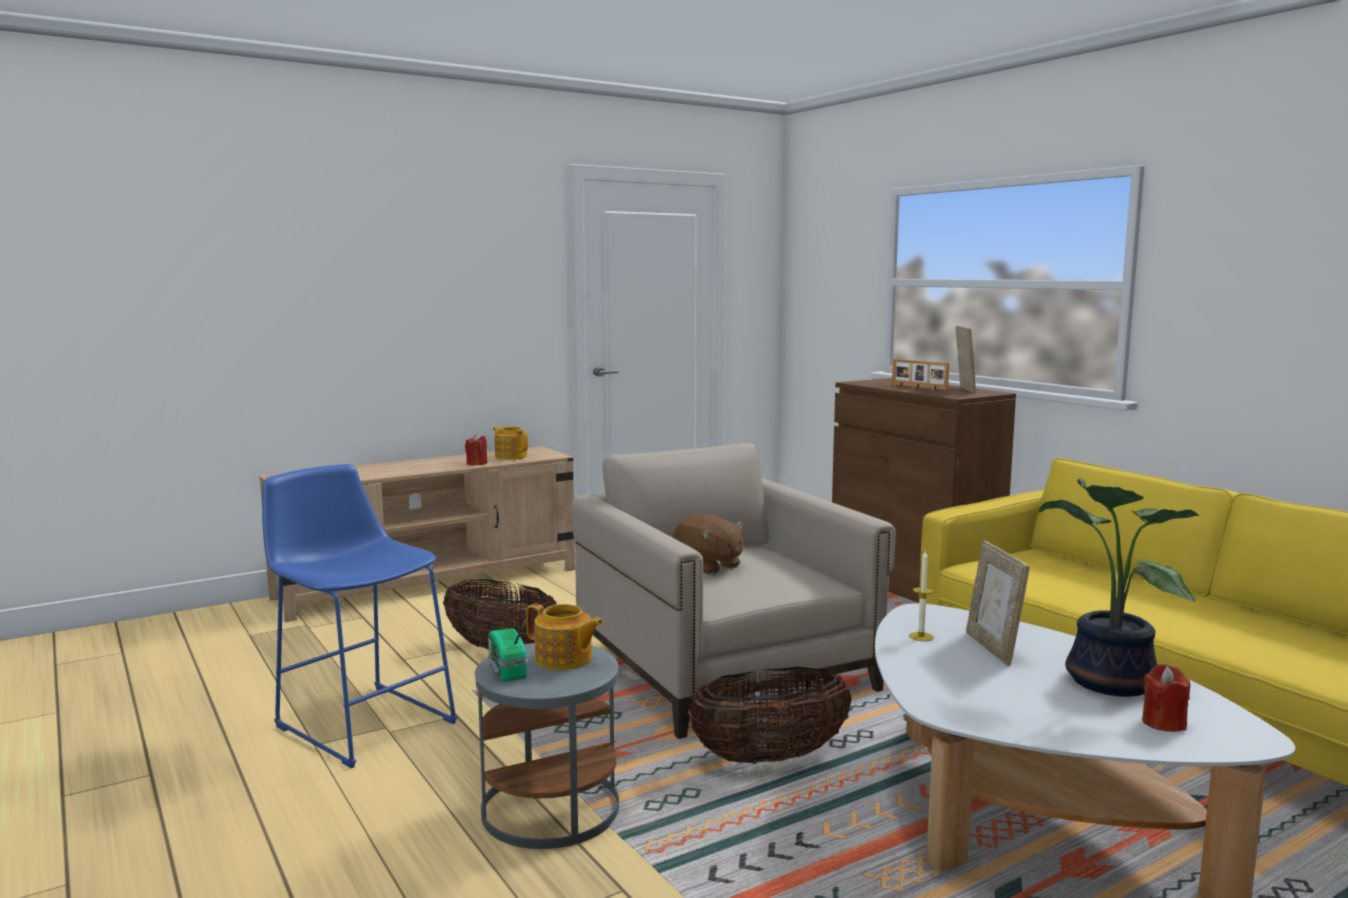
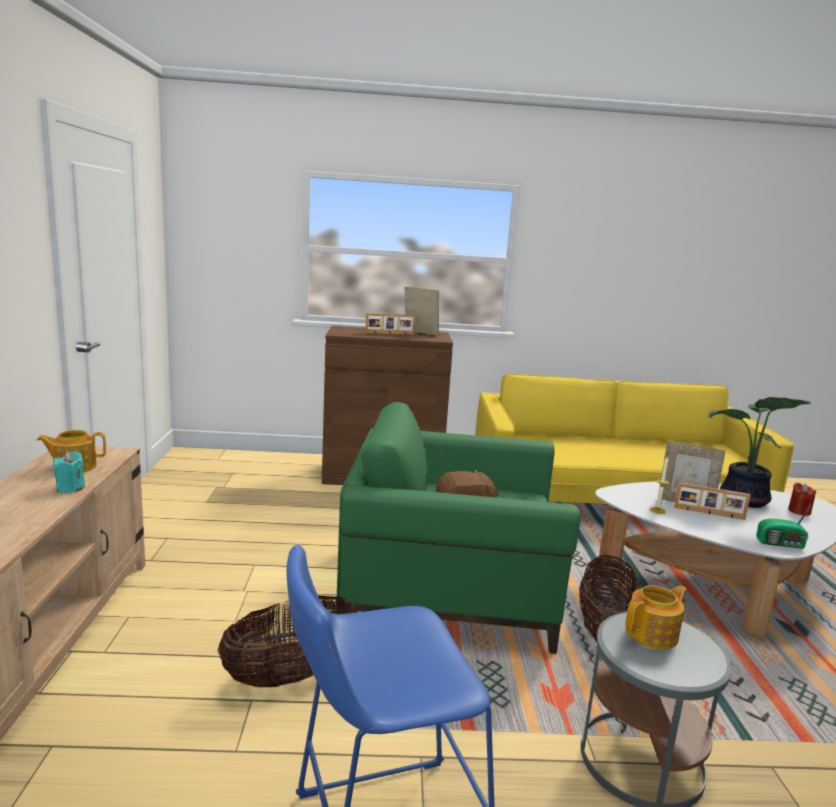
camera: 60 degrees left, 5 degrees up
(476, 464) = (71, 488): red candle -> turquoise candle
(506, 670) = (667, 668): radio -> radio (781, 544)
(723, 668) = (449, 589): beige armchair -> green armchair
(984, 664) = (709, 513): none -> picture frame

